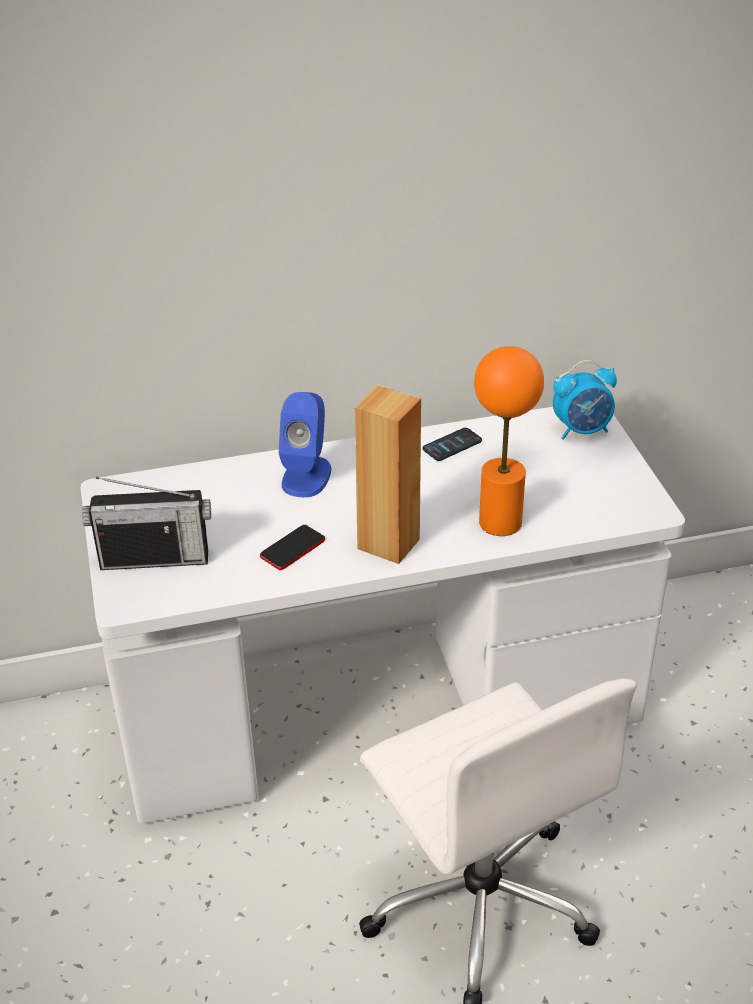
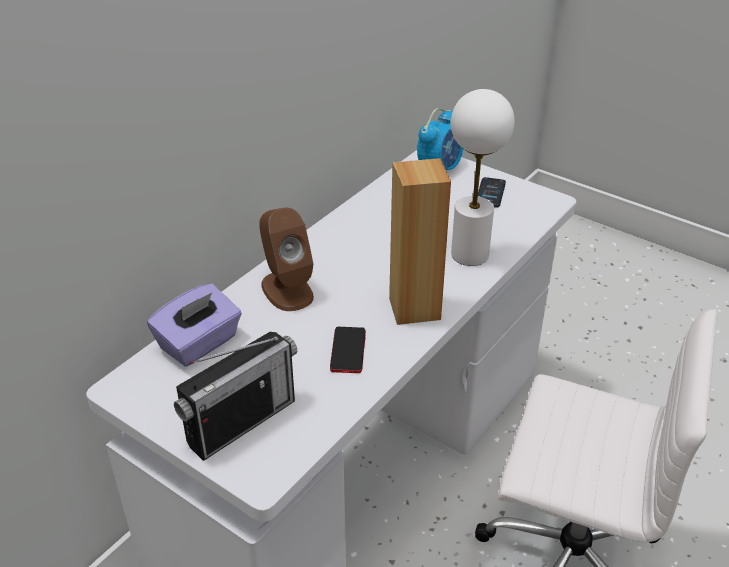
camera: 40 degrees left, 0 degrees up
(193, 485) = (199, 344): none -> purple tissue box
(306, 476) = (287, 290): blue speaker -> brown speaker
(452, 445) = (367, 217): phone -> phone (490, 193)
(501, 522) = (470, 254): orange table lamp -> white table lamp

